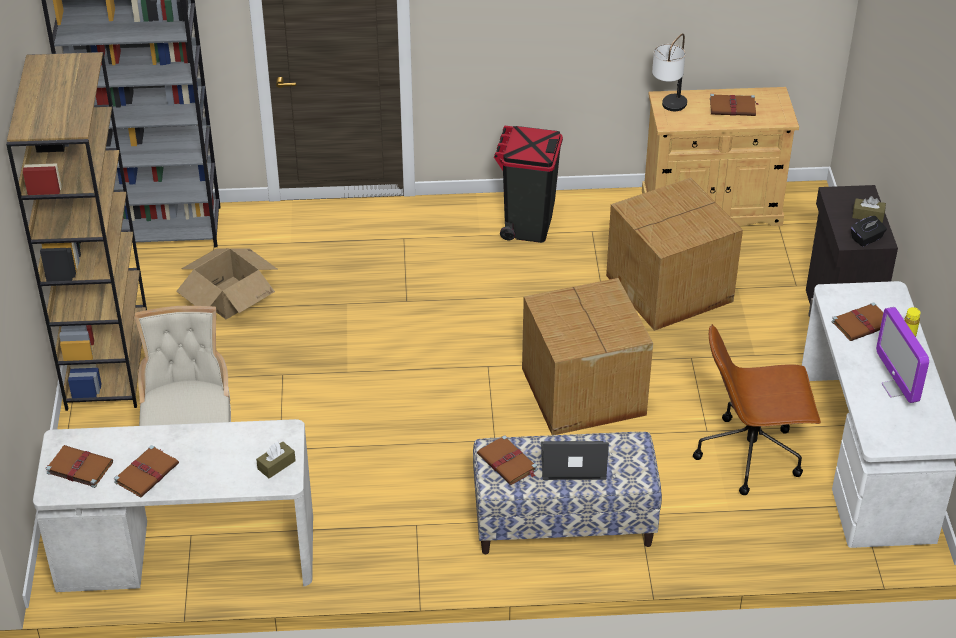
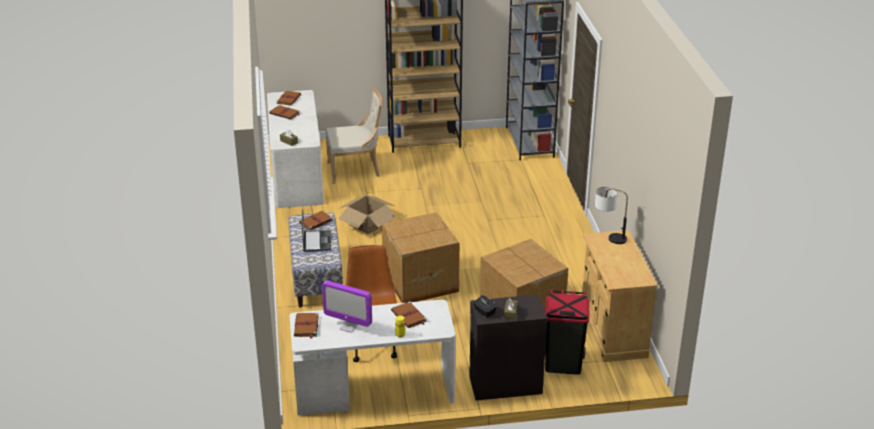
camera: 85 degrees right, 10 degrees down
(230, 297) = (479, 168): cardboard box -> cardboard box (367, 224)
(527, 225) = (570, 257): black trash can -> black trash can (563, 363)
(733, 107) = (622, 262): brown book -> brown book (306, 326)
(896, 388) = (349, 327): monitor -> monitor turned 135 degrees counterclockwise

